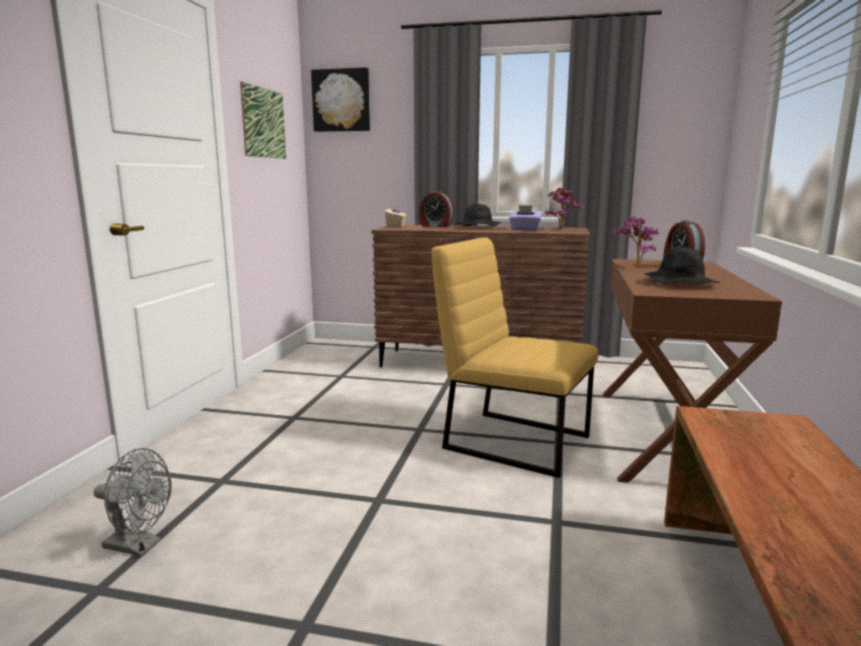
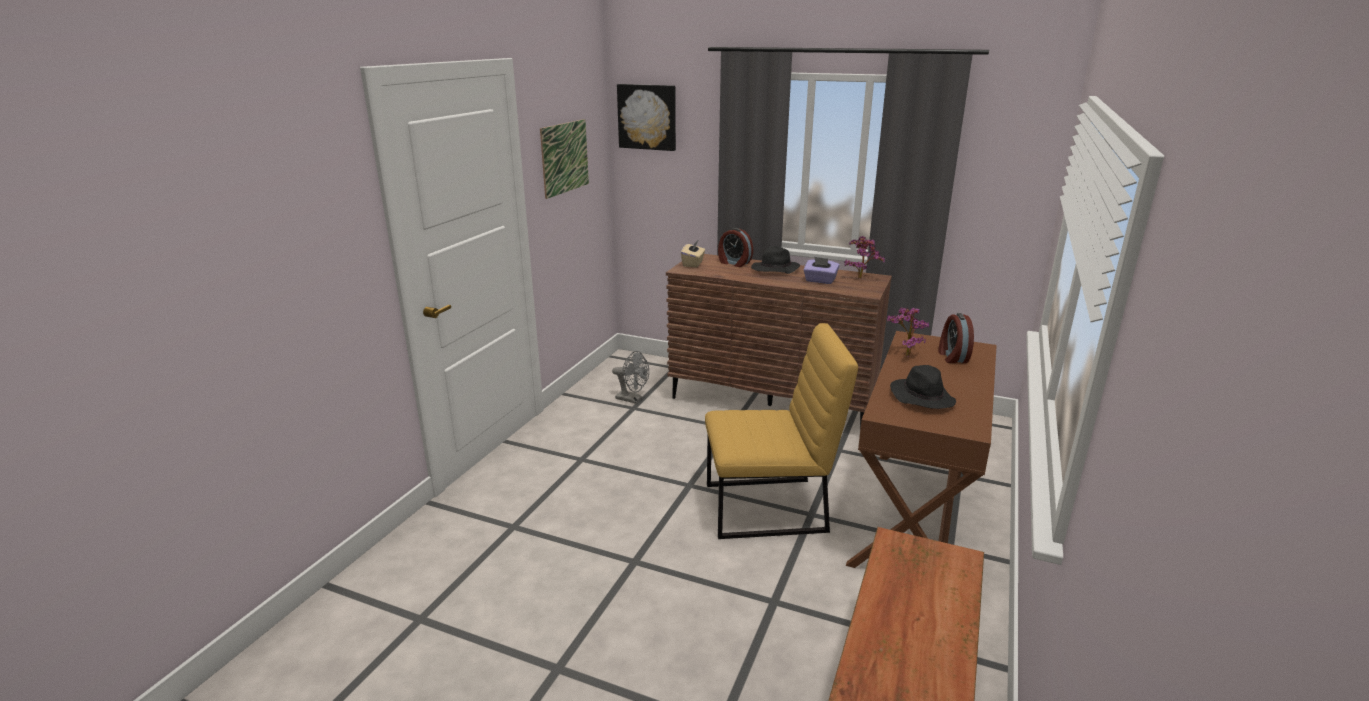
camera: 10 degrees right, 10 degrees up
(139, 546) = (448, 584): grey fan -> grey fan (632, 399)
(513, 441) = (769, 508): yellow chair -> yellow chair turned 135 degrees clockwise

